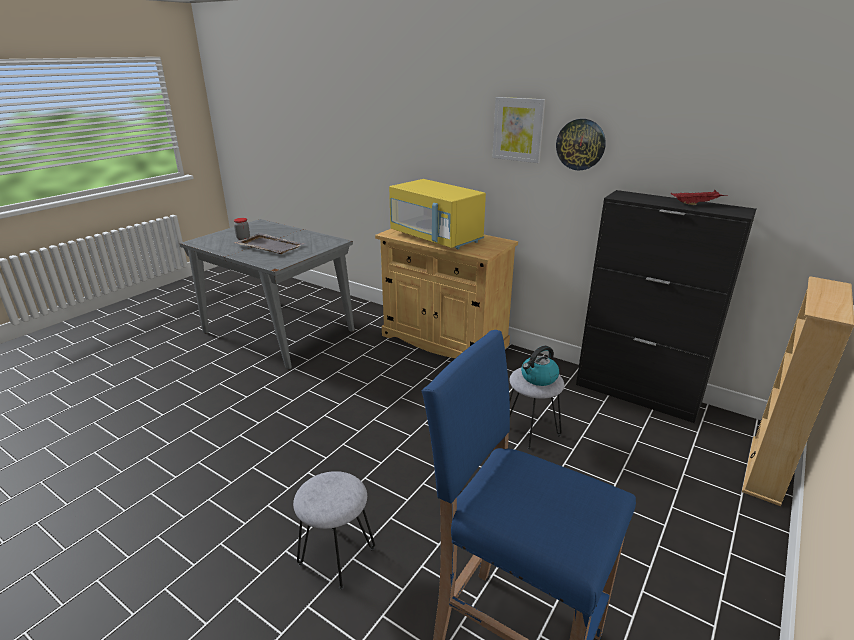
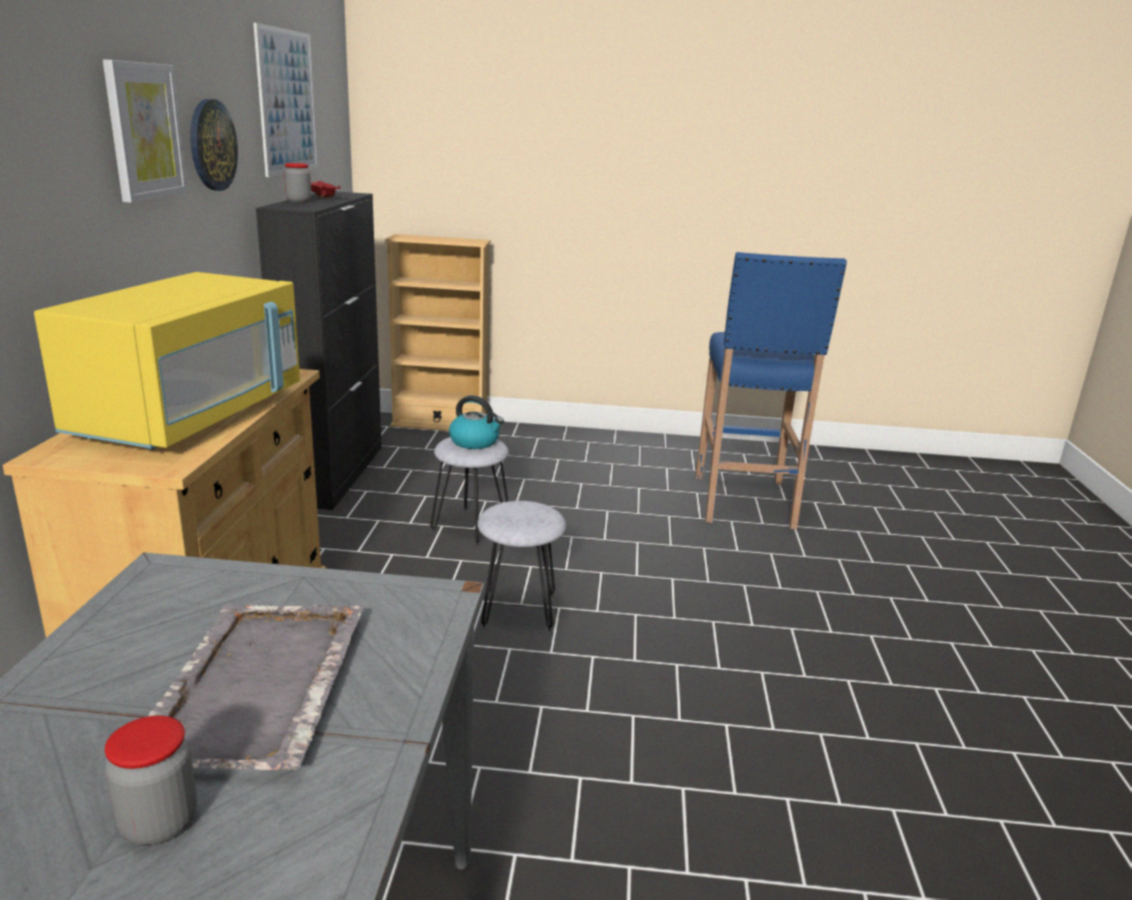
camera: 120 degrees left, 5 degrees down
(337, 556) = (791, 597): grey stool -> grey stool (519, 609)
(661, 198) = (299, 201): none -> jar
(712, 129) = (287, 102): none -> picture

